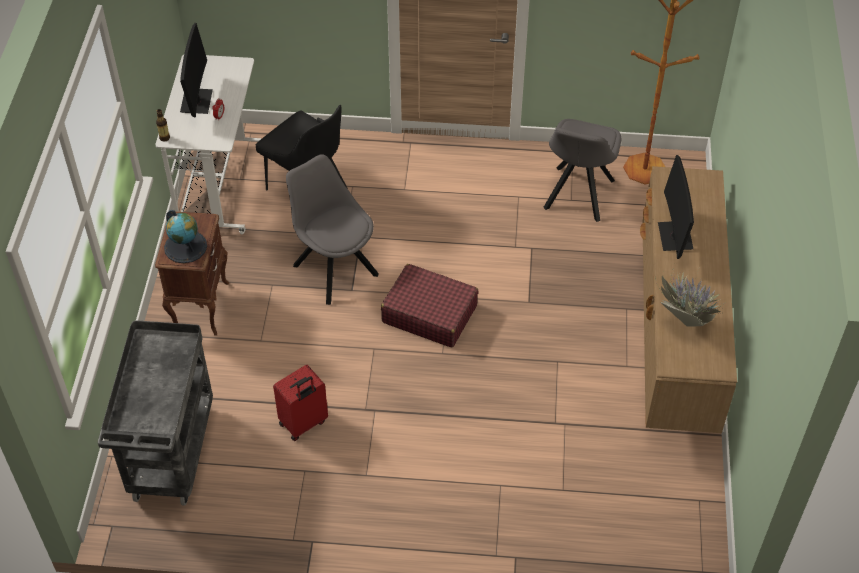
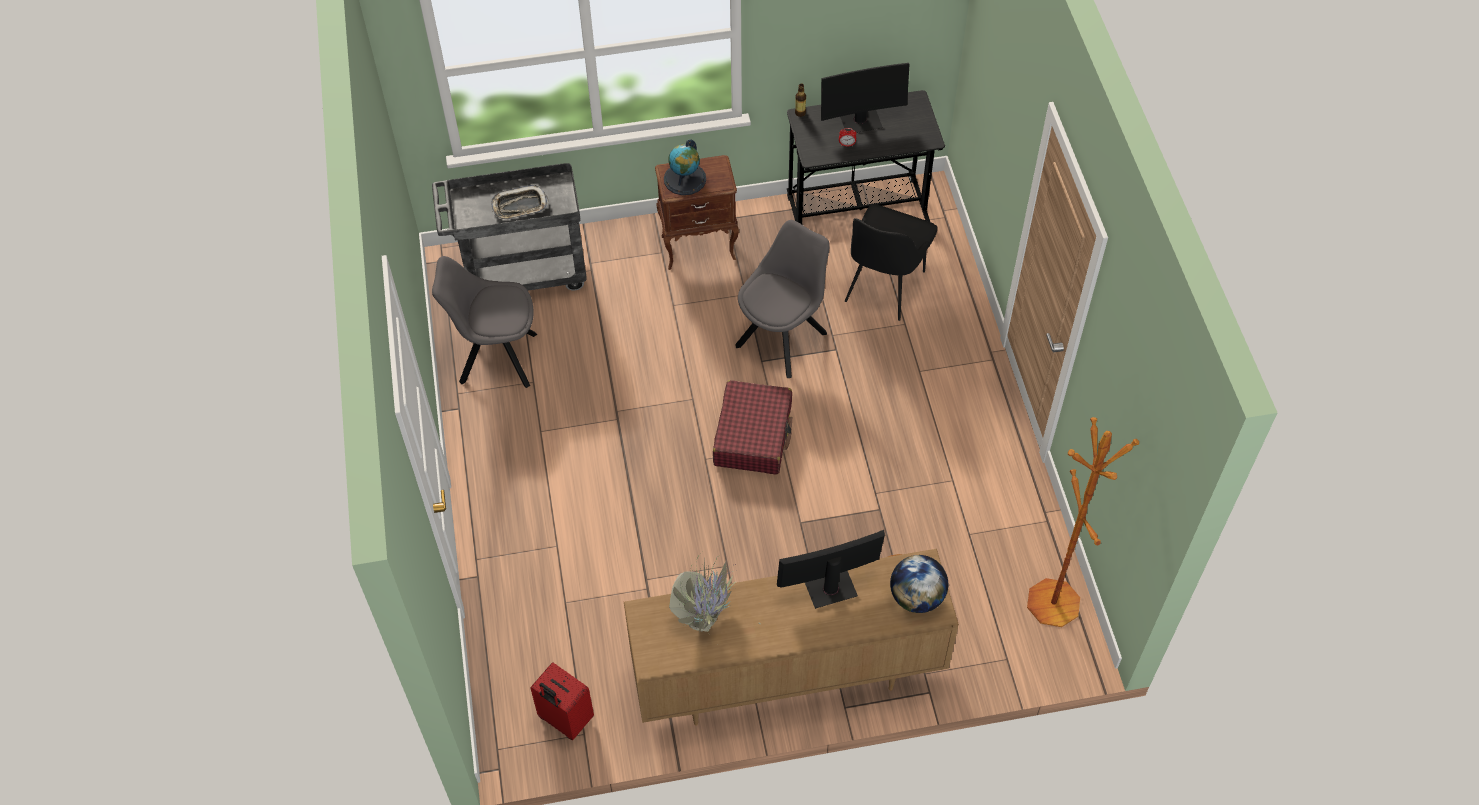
camera: 75 degrees right, 5 degrees up
(160, 379) = (519, 206): none -> tray
(220, 187) = (858, 215): white desk -> black desk
(304, 423) = (585, 366): red suitcase -> red suitcase (565, 719)
(578, 194) = (980, 539): grey chair -> grey chair (497, 359)
(694, 187) = (916, 597): none -> globe

